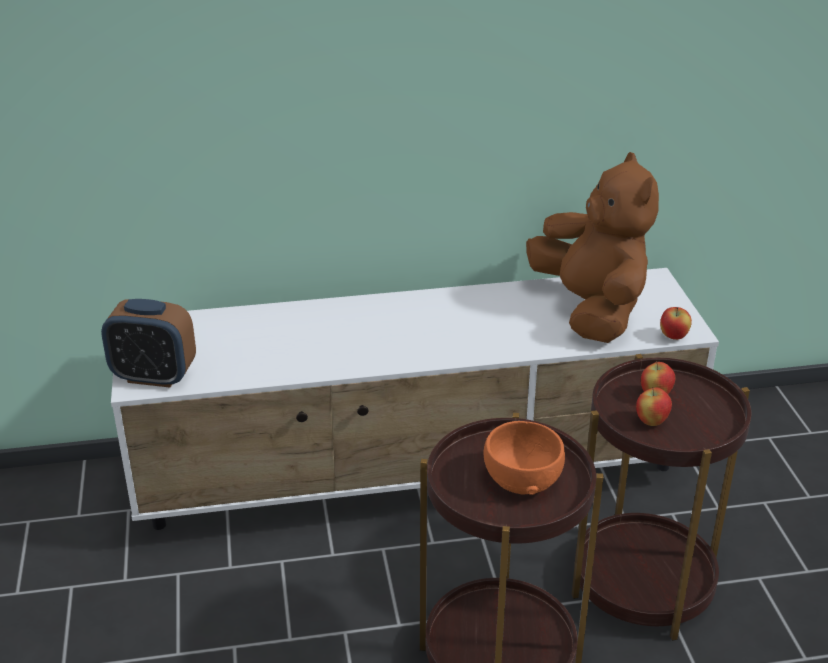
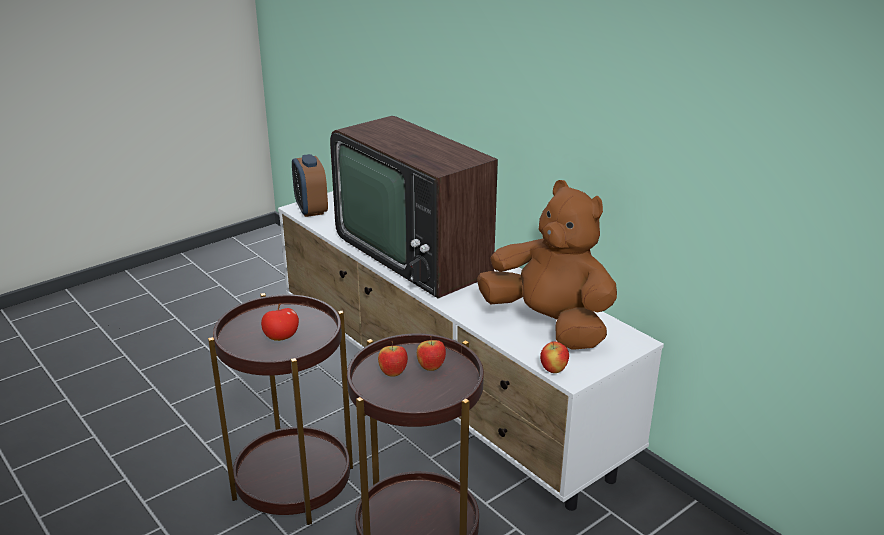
camera: 60 degrees right, 5 degrees down
(361, 332) = (419, 250): none -> television
(521, 478) = (281, 337): orange bowl -> apple
(591, 309) = (549, 324): brown plush toy -> brown plush toy turned 90 degrees counterclockwise

